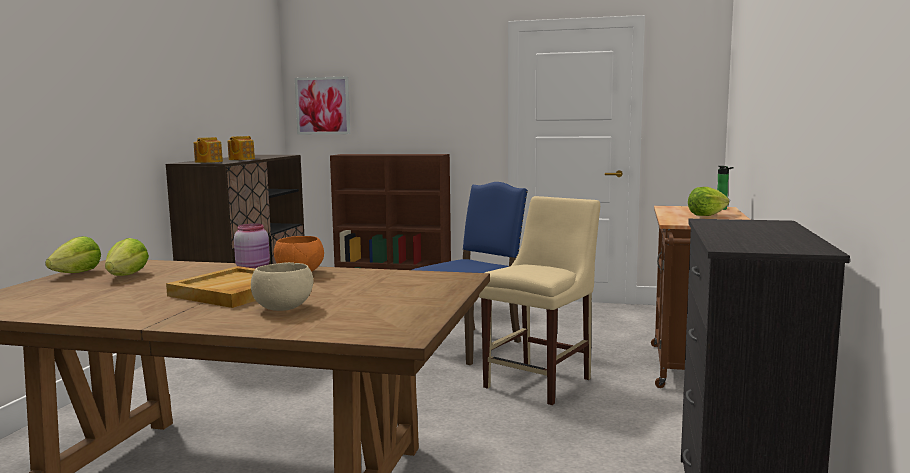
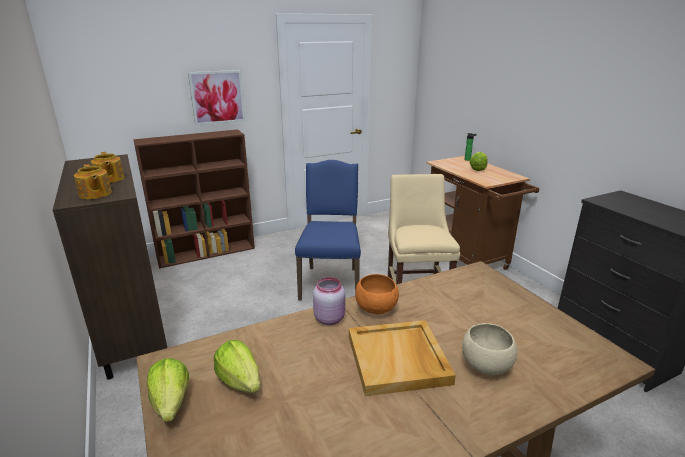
camera: 40 degrees left, 15 degrees up
(323, 105) = (102, 93): picture -> picture (217, 97)

